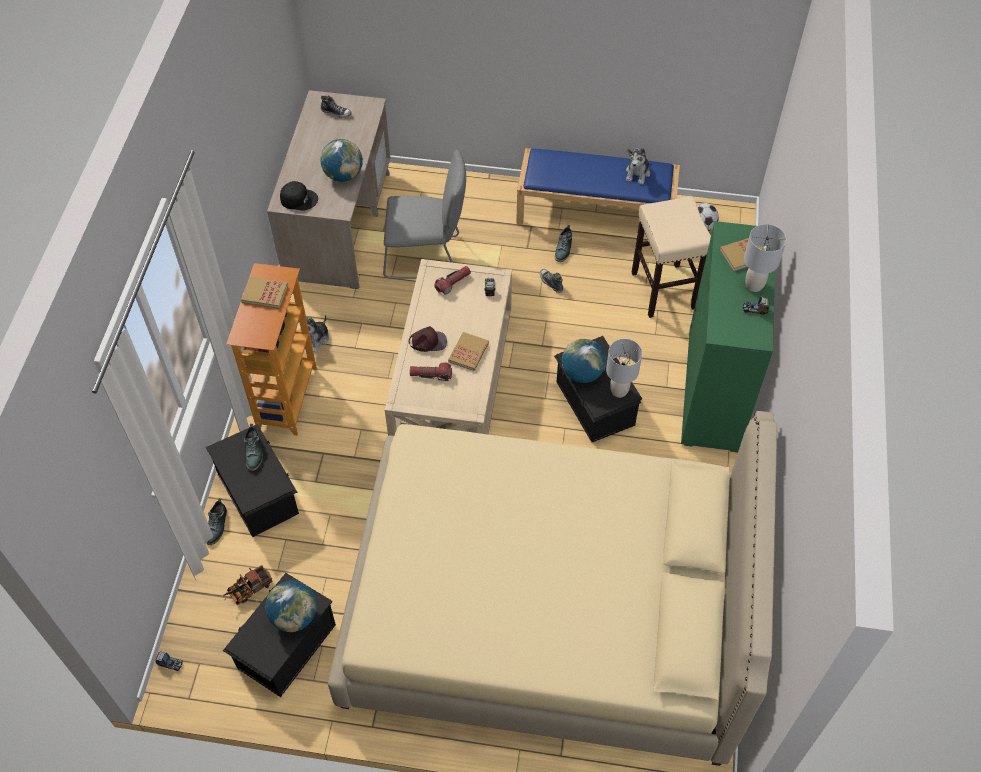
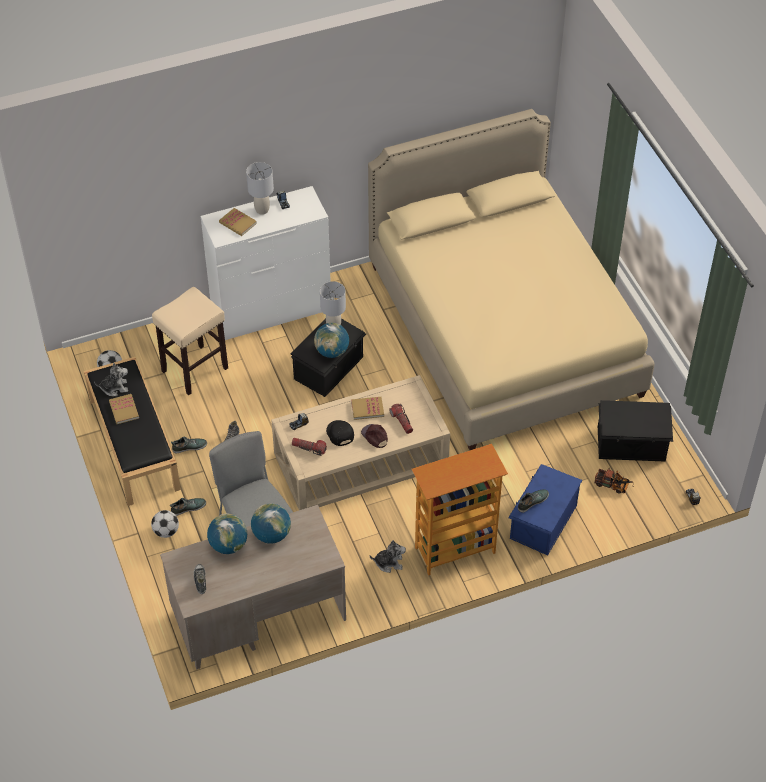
camera: 120 degrees left, 5 degrees down
(217, 526) = (585, 531): shoe -> shoe (188, 507)
(259, 492) = (542, 522): black storage box -> blue storage box
(265, 294) = (449, 476): book -> book (124, 410)
(294, 616) = (625, 413): globe -> globe (228, 545)
(299, 199) = (317, 551): black cap -> black cap (339, 433)
(476, 197) = (166, 531): none -> football
(596, 211) = (133, 443): blue bench -> black bench
(713, 389) = (271, 310): green dresser -> white dresser

